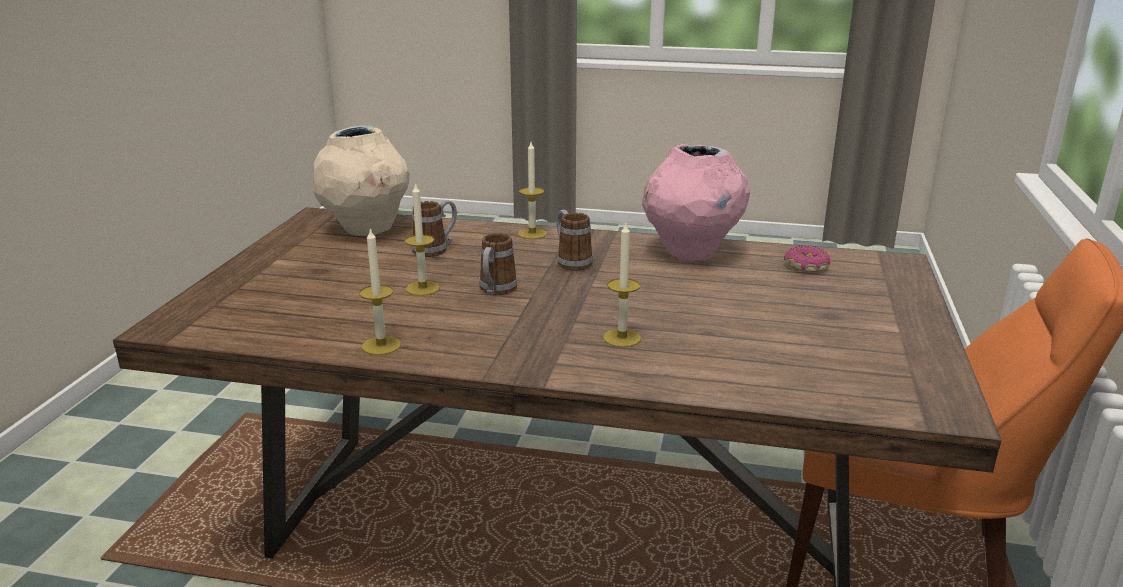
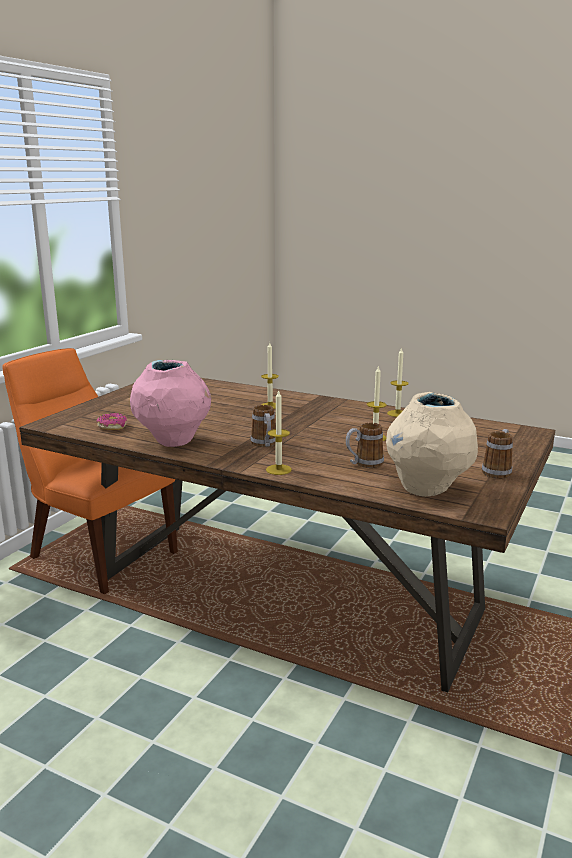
camera: 165 degrees left, 5 degrees down
(495, 291) = (327, 432): mug -> mug (498, 471)

